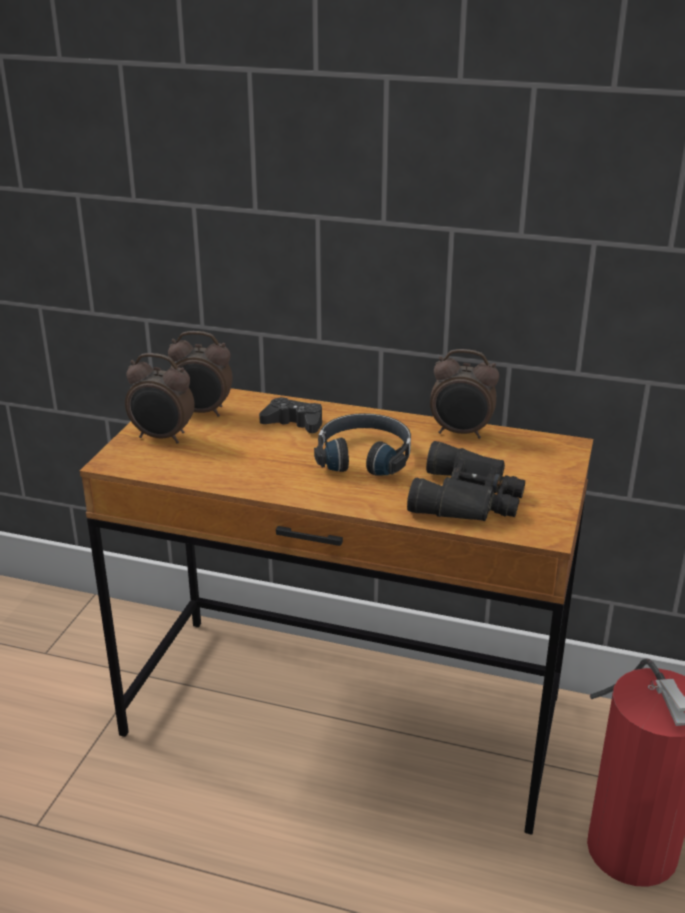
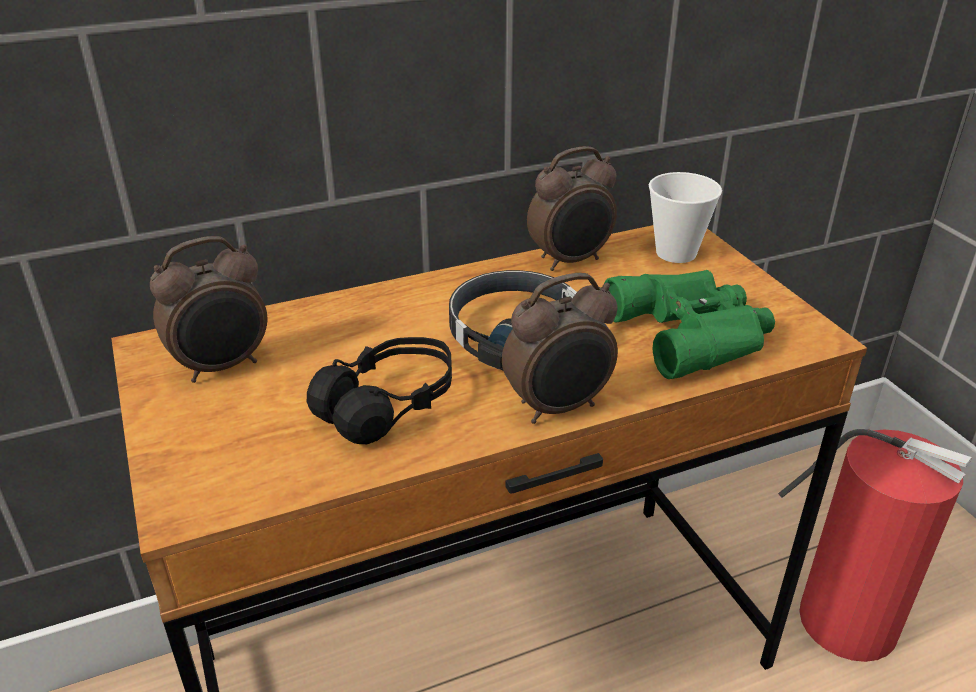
camera: 40 degrees left, 5 degrees up
(162, 437) = (213, 431): alarm clock -> alarm clock (559, 408)
(251, 460) = (388, 405): none -> black headphones
(294, 423) = (371, 328): black game controller -> none
(469, 498) = (694, 332): black binoculars -> green binoculars
(539, 454) = (676, 253): none -> cup

